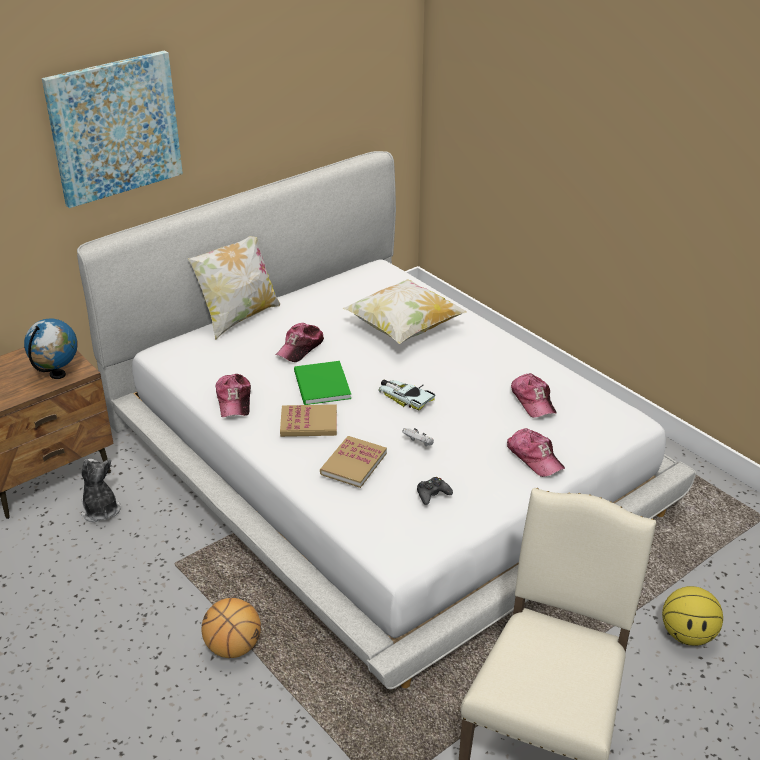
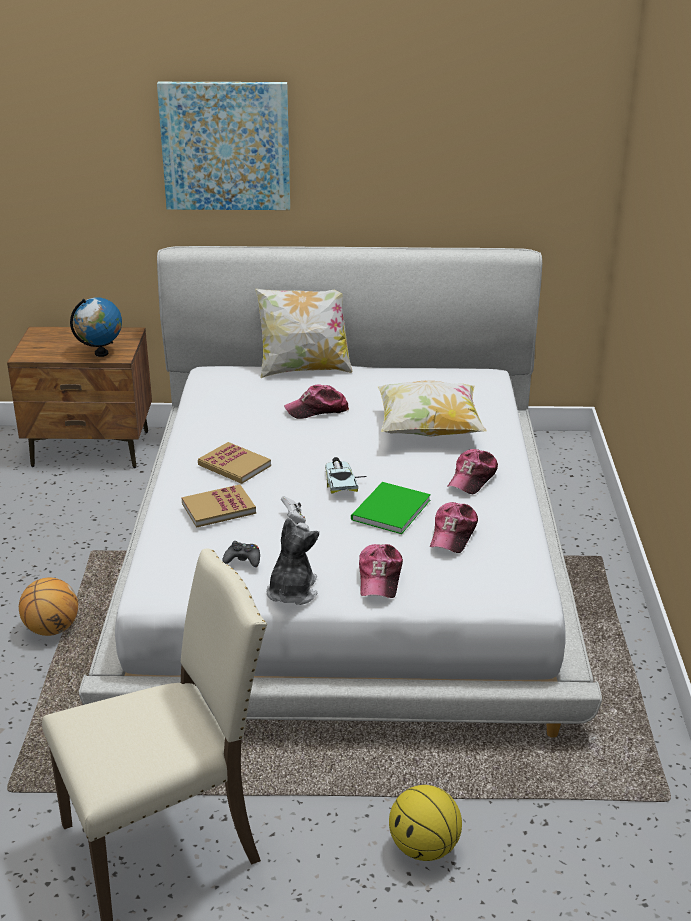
camera: 40 degrees right, 5 degrees down
(100, 510) = (95, 490): plush toy -> plush toy (292, 591)
(234, 401) = (206, 426): cap -> cap (472, 478)
(321, 386) = (286, 443): green book -> green book (388, 510)

